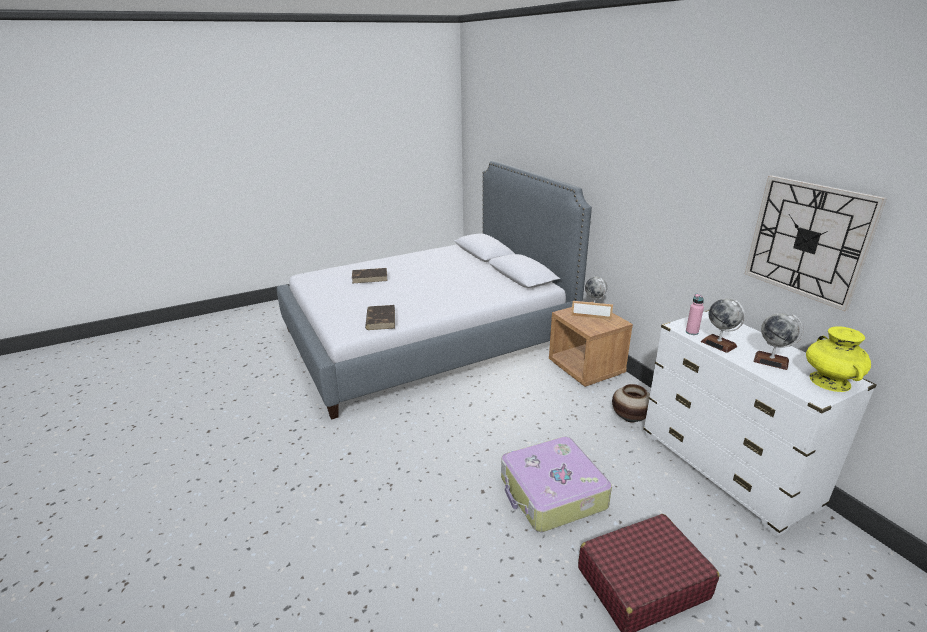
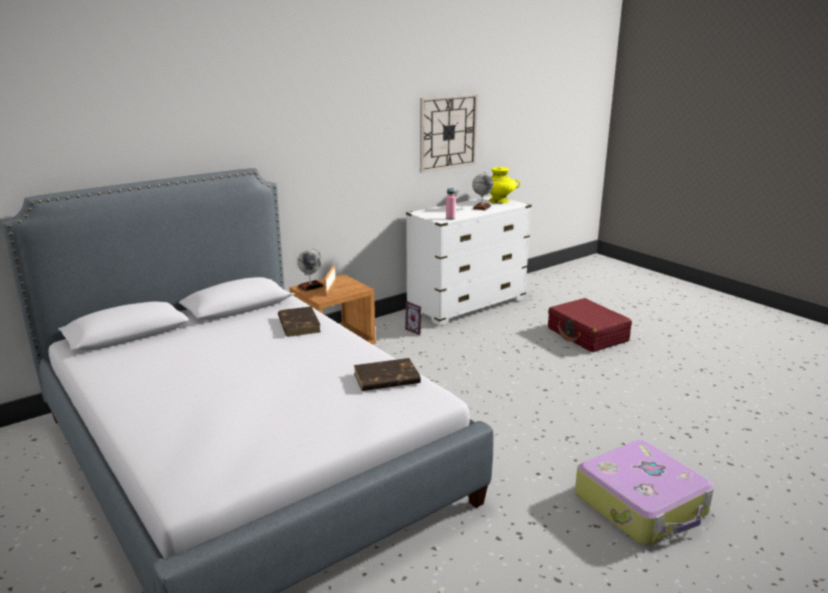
camera: 100 degrees left, 5 degrees down
(370, 277) = (225, 409): brown book -> brown book (299, 324)
(552, 493) = (529, 361): suitcase -> suitcase (642, 505)
(630, 418) = (416, 330): vase -> picture frame
(718, 344) = (465, 214): globe -> none

